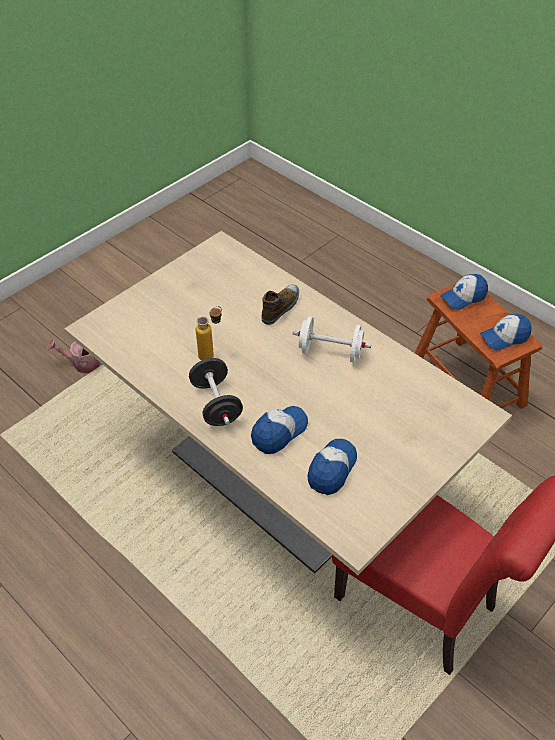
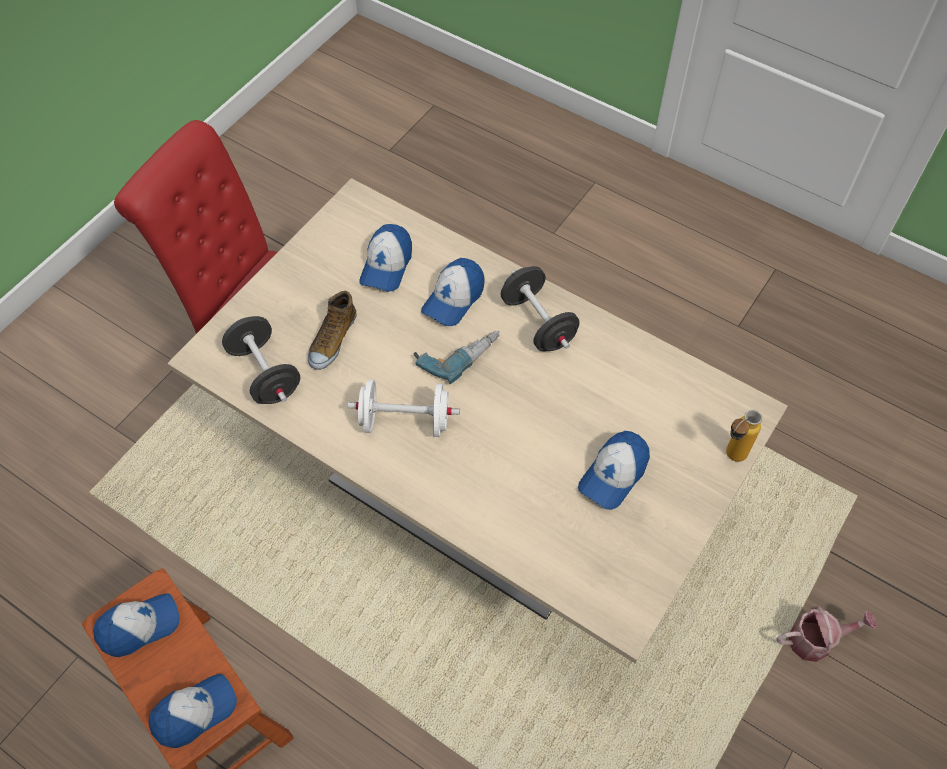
camera: 170 degrees right, 10 degrees up
(199, 306) = (613, 475): none -> cap
(211, 354) = (567, 393): bottle -> bottle (730, 458)
(281, 307) = (490, 491): shoe -> shoe (332, 340)
(284, 391) = (457, 353): none -> power drill
(433, 396) = (265, 373): none -> black dumbbell

